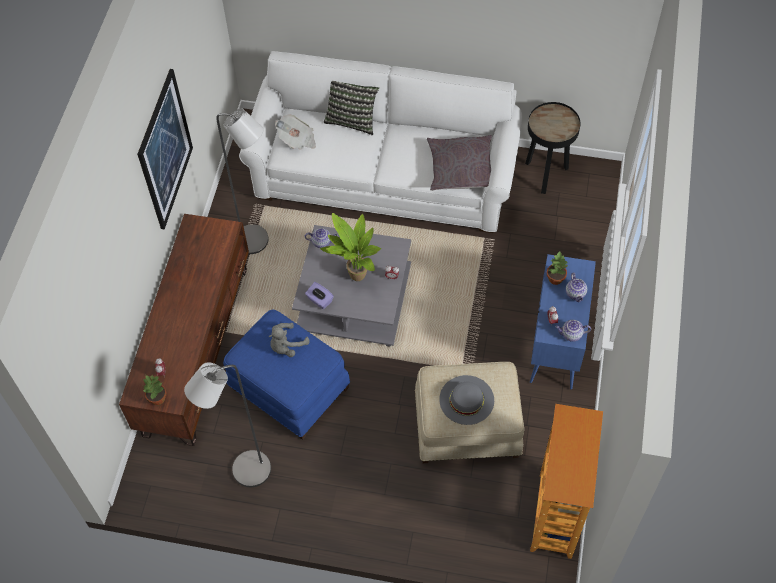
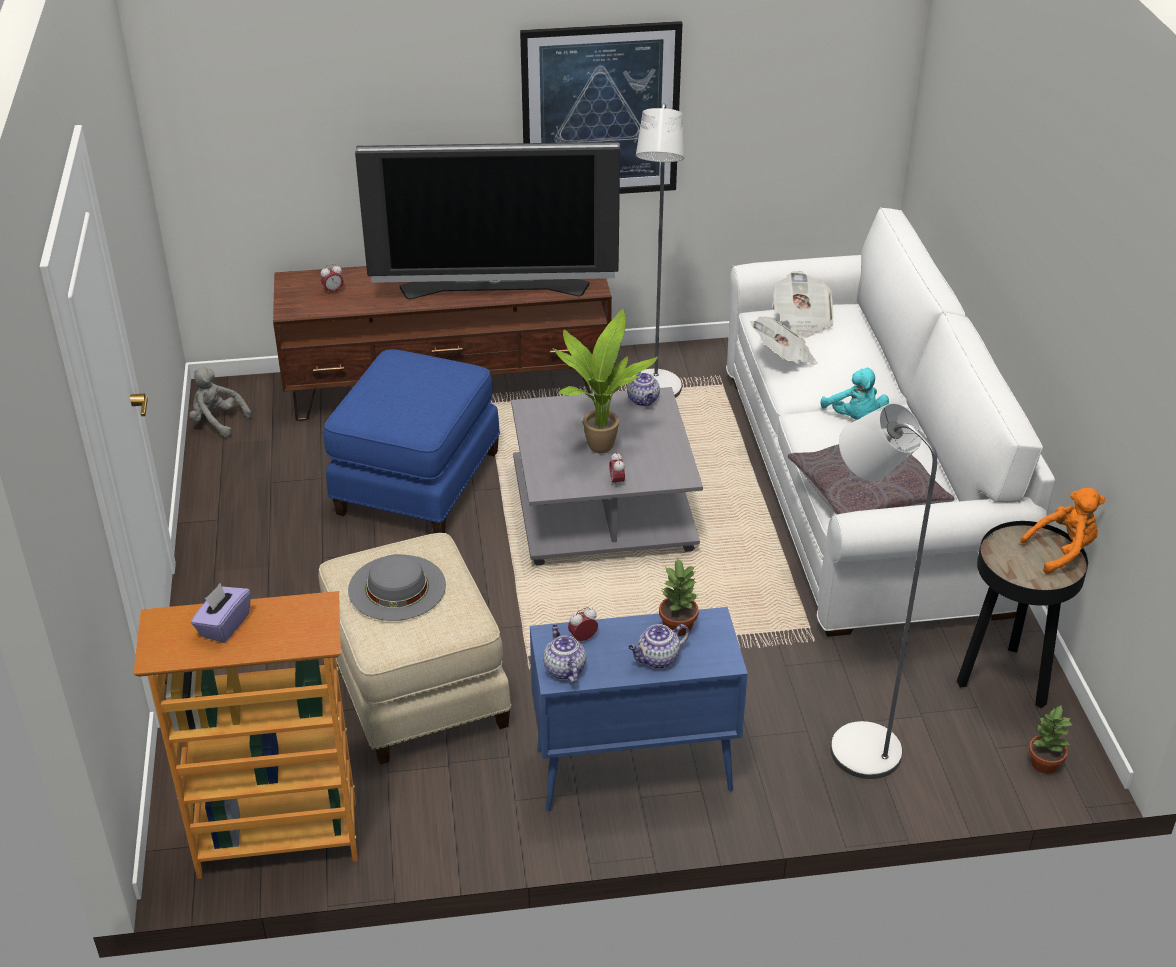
camera: 70 degrees right, 20 degrees down
(157, 399) = (291, 297): potted plant -> potted plant (1043, 764)
(204, 280) = (495, 289): none -> television
(244, 473) = (266, 474): grey floor lamp -> grey floor lamp (853, 745)
(286, 346) = (427, 392): grey plush toy -> grey plush toy (217, 421)
(319, 300) = (536, 421): purple tissue box -> purple tissue box (224, 625)
(329, 161) = (783, 357): none -> newspaper
(352, 120) = (880, 361): pillow -> none
(394, 150) = (855, 418): none -> turquoise plush toy
(552, 110) = (1062, 551): none -> orange plush toy

